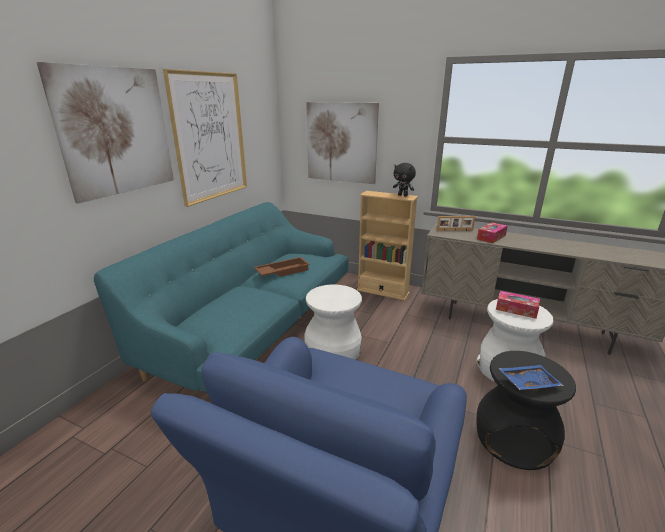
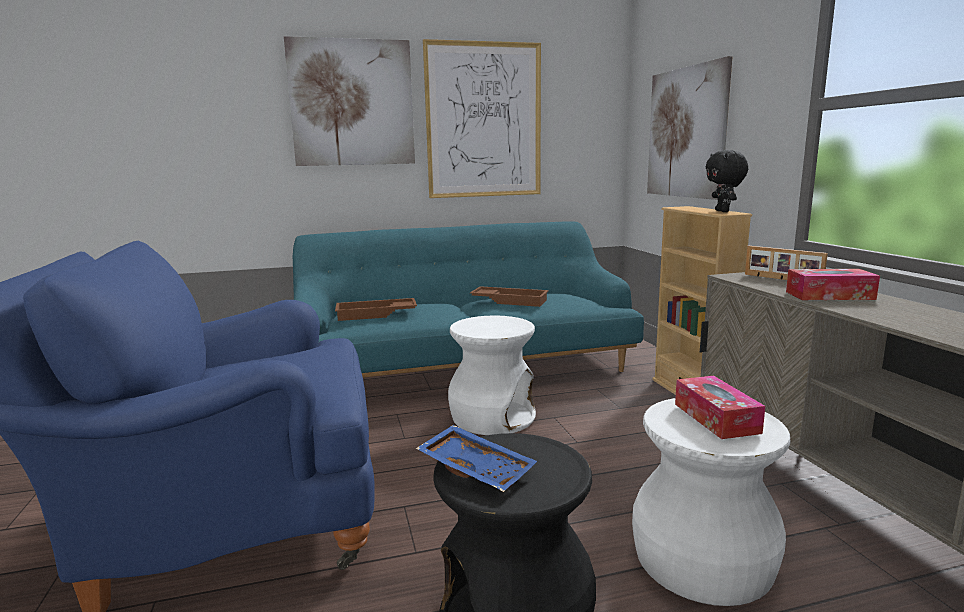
camera: 50 degrees right, 10 degrees down
(227, 317) = (376, 314): none -> brown tray

